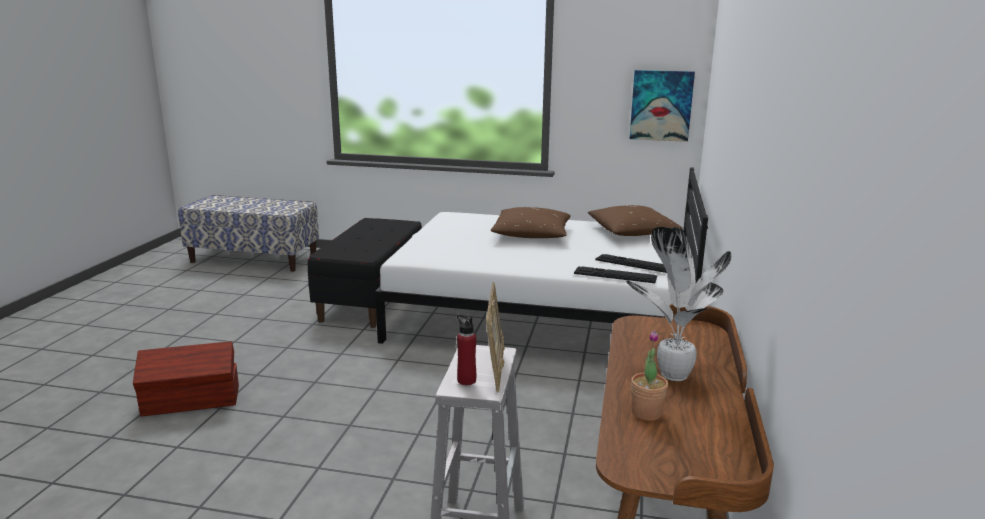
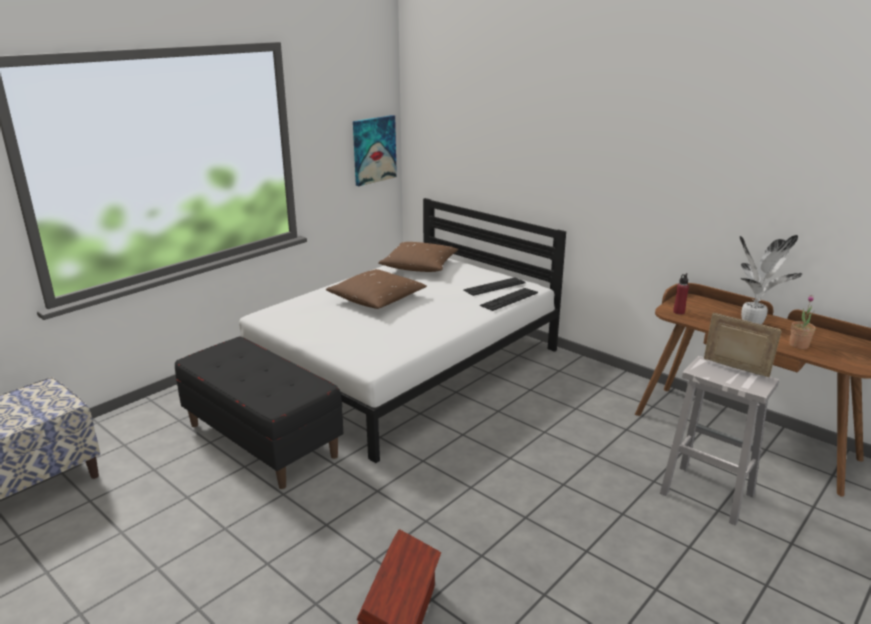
camera: 60 degrees left, 5 degrees up
(466, 380) = (746, 382): red bottle -> red bottle (678, 312)

